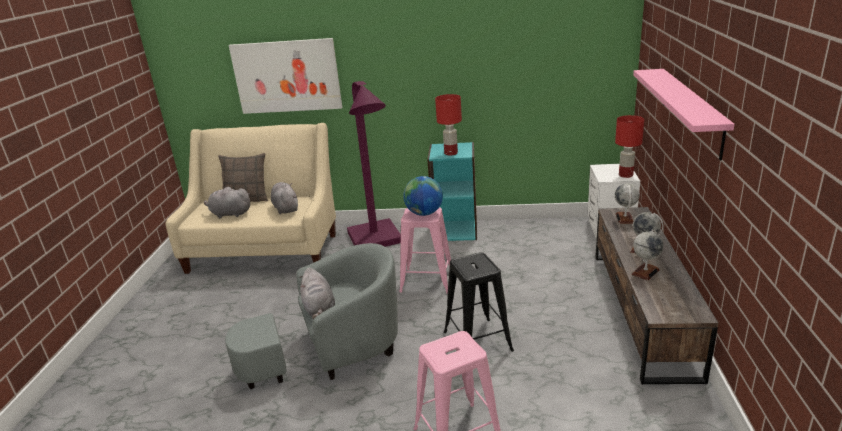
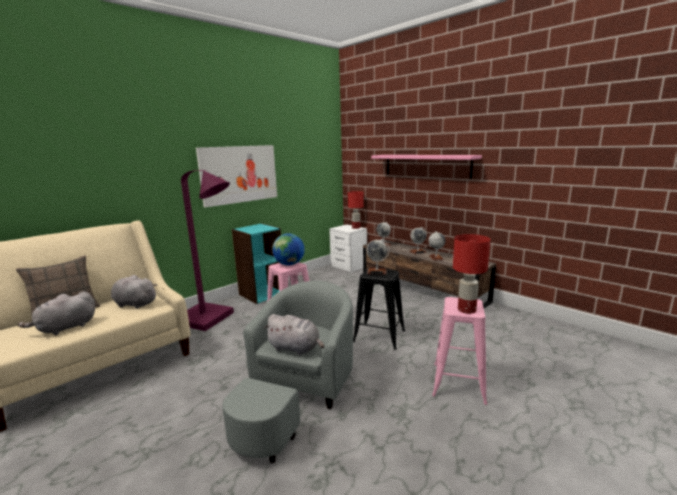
camera: 50 degrees left, 10 degrees down
(287, 76) = (91, 176): picture -> picture (239, 174)
(451, 153) = (260, 229): red table lamp -> red table lamp (467, 310)
(475, 262) = (377, 272): none -> globe

